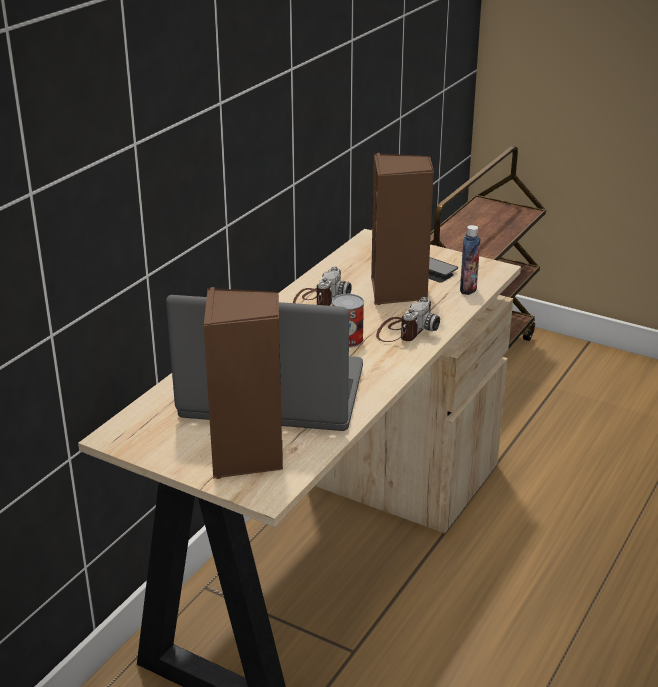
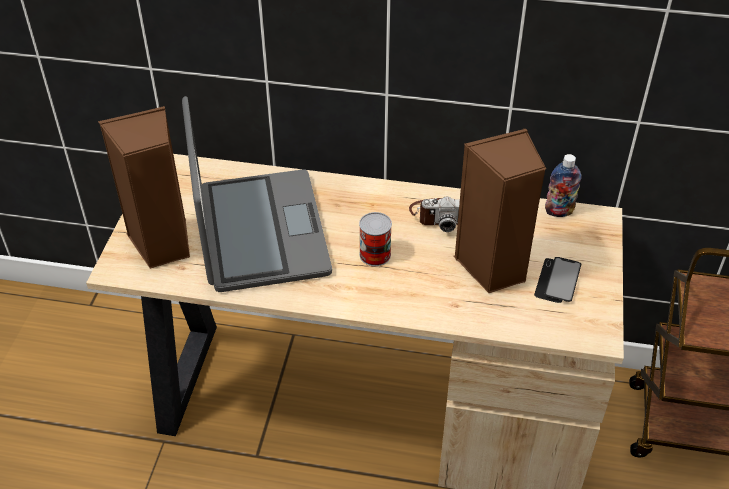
camera: 70 degrees right, 15 degrees up
(404, 330) = (414, 291): camera -> none
(468, 289) = (533, 322): bottle -> bottle (559, 211)

